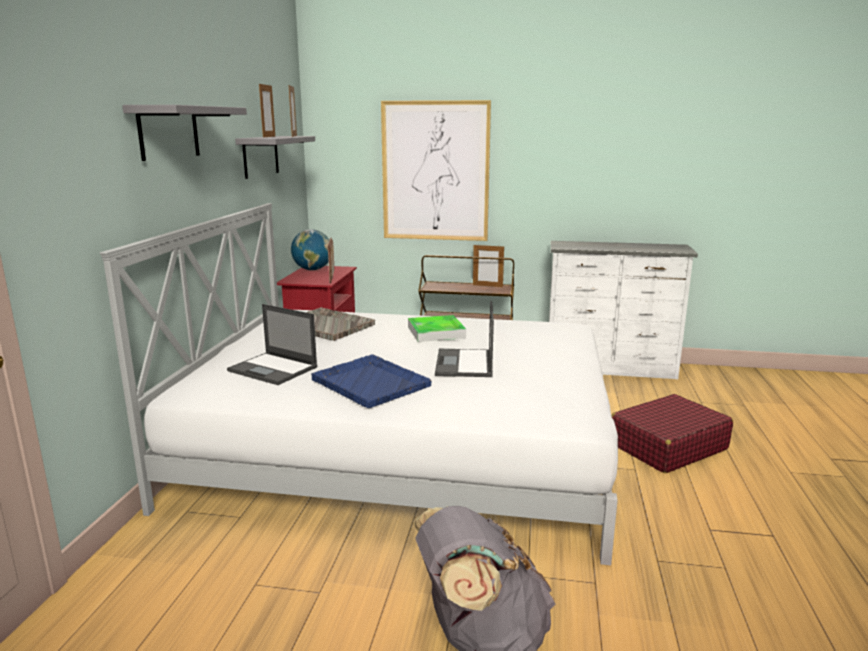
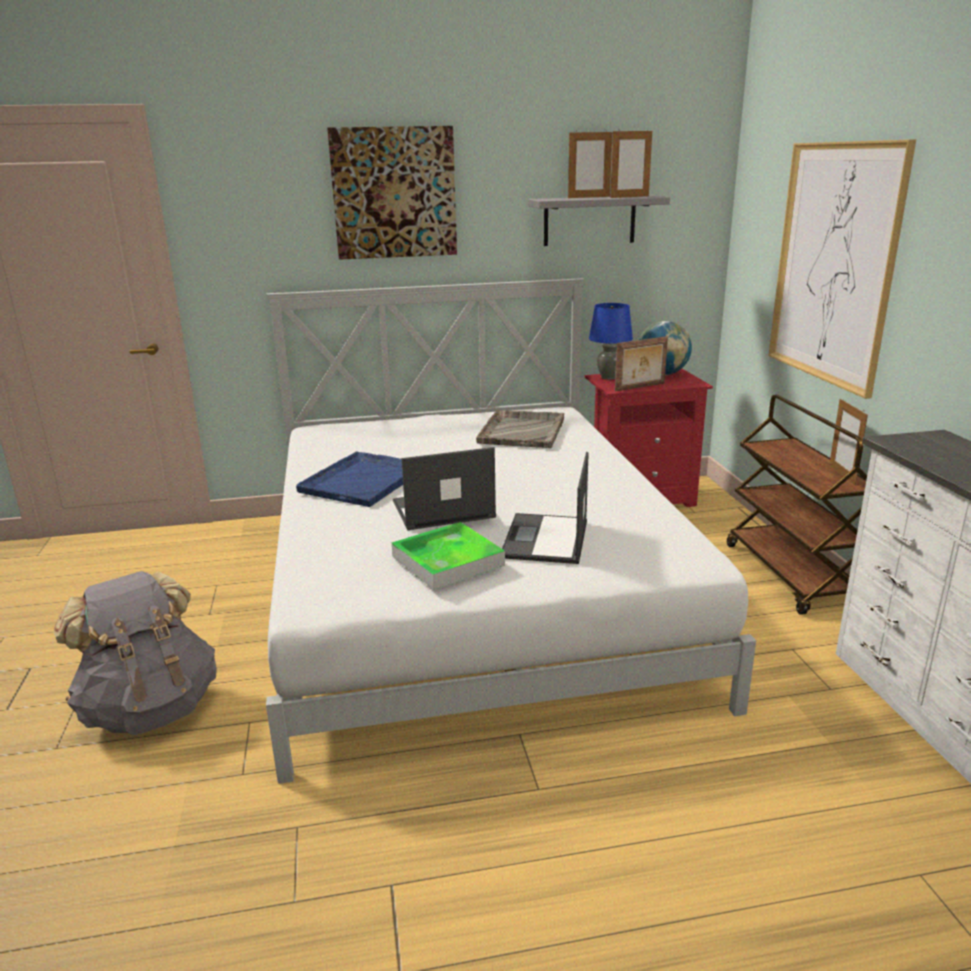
camera: 70 degrees right, 5 degrees up
(169, 132) = (394, 193): grey shelf -> picture
(274, 369) = (381, 441): laptop -> laptop (545, 540)
(294, 279) = (608, 377): none -> blue table lamp
(436, 332) = (553, 479): tray -> tray (448, 561)
(667, 446) = (648, 824): red suitcase -> none

